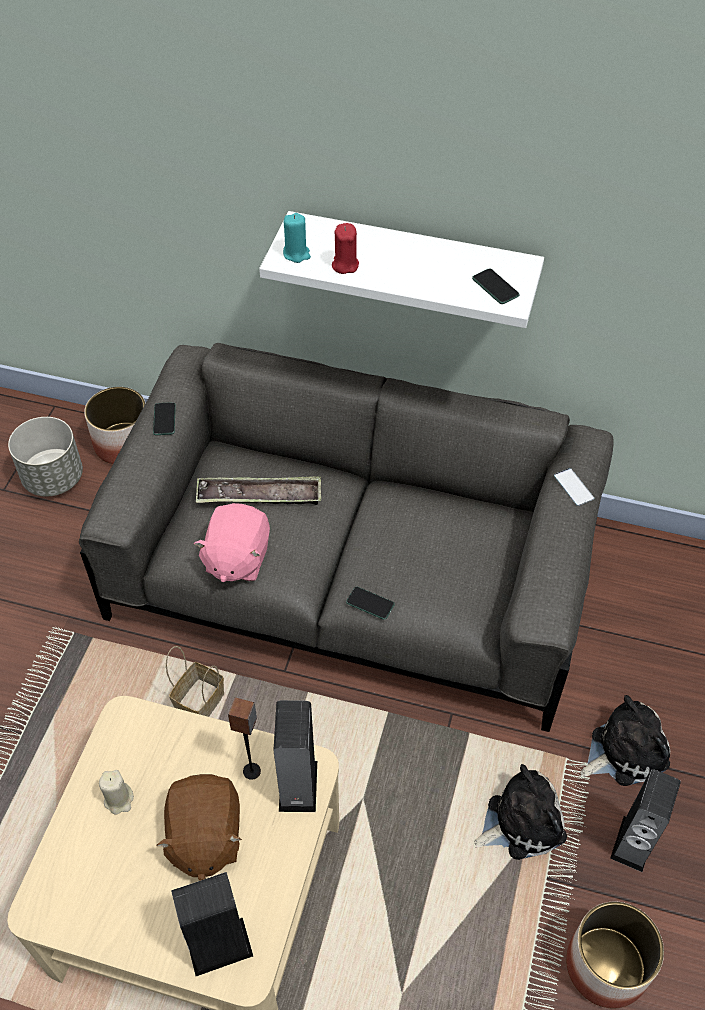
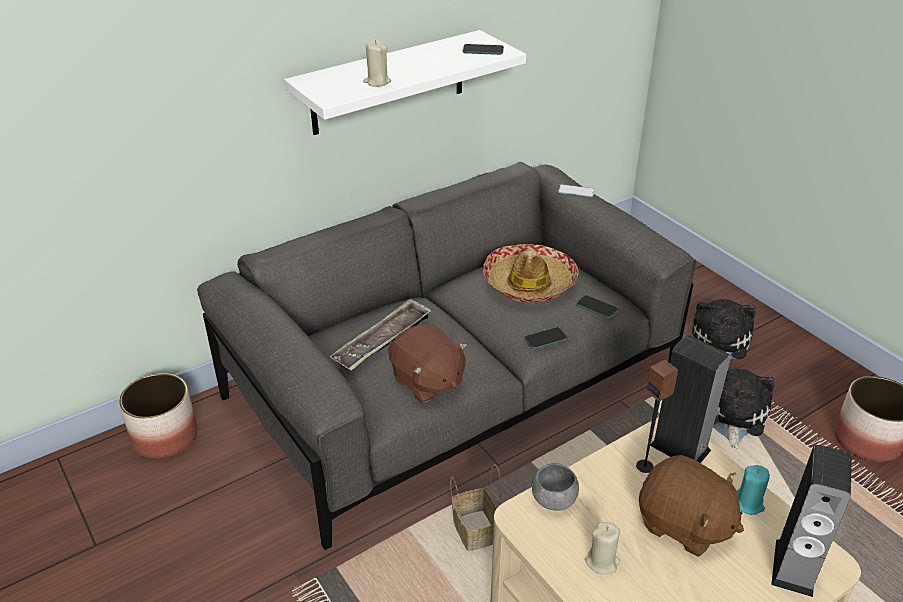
camera: 50 degrees left, 15 degrees down
(54, 478) = (134, 501): grey planter -> none
(160, 728) = (553, 499): none -> grey bowl
(164, 419) = (271, 322): phone -> phone (596, 307)
(236, 558) = (427, 381): pink plush toy -> brown plush toy
(296, 254) = (334, 92): turquoise candle -> turquoise candle (748, 504)
(345, 265) = (377, 82): red candle -> beige candle
(439, 542) = (529, 283): none -> hat
(633, 843) = (787, 378): speaker -> none

